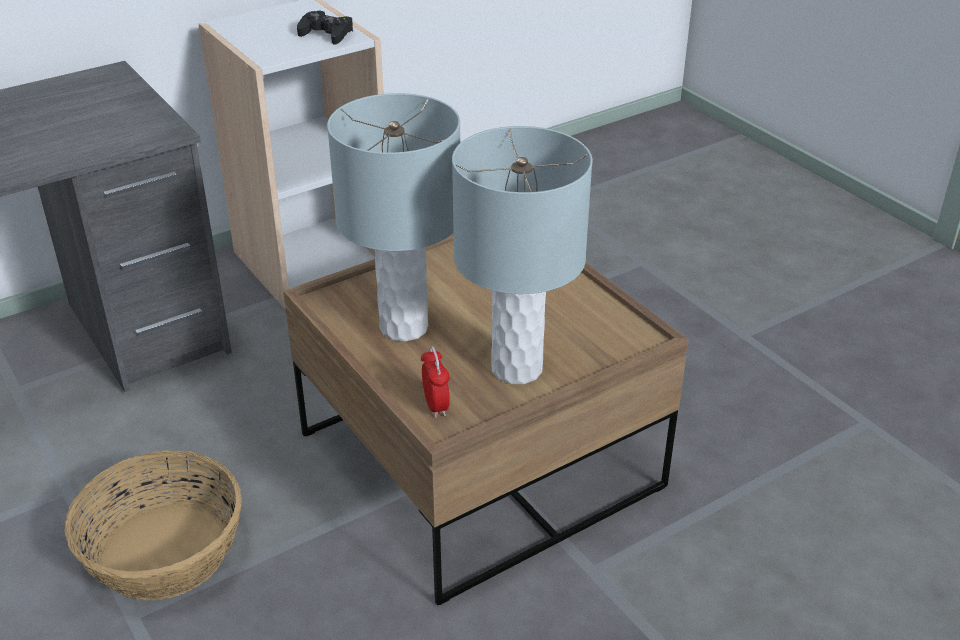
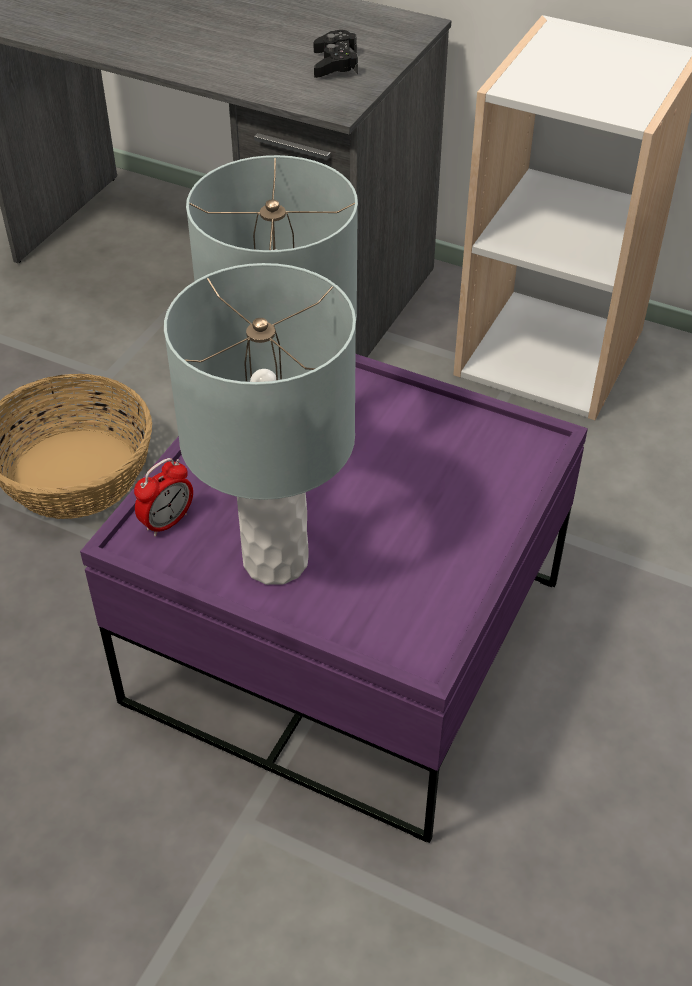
camera: 60 degrees right, 10 degrees up
(326, 34) = (616, 96): black game controller -> black game controller (335, 63)
(479, 461) = (345, 642): brown coffee table -> purple coffee table

